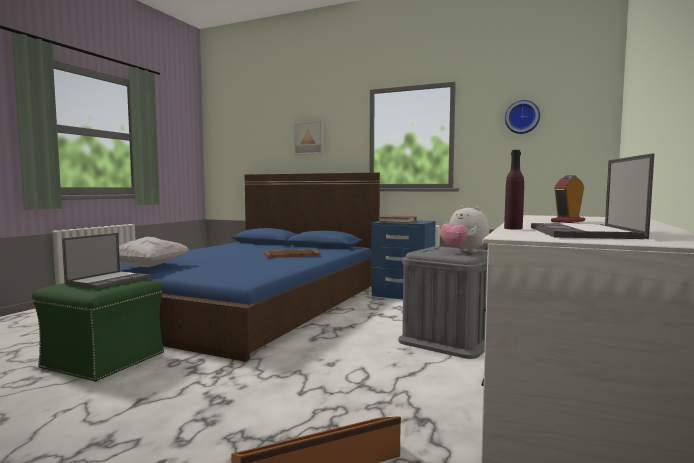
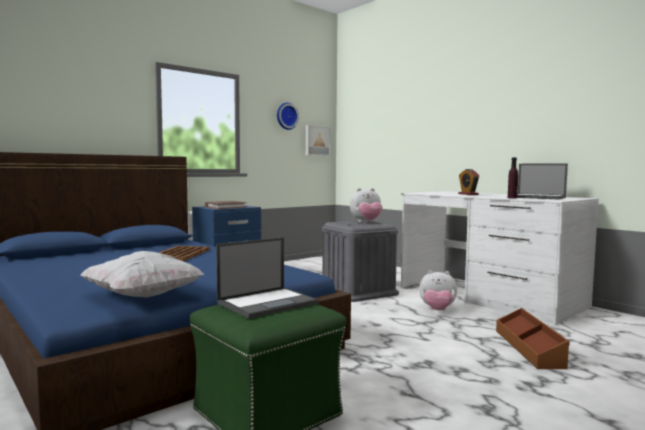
camera: 65 degrees left, 0 degrees up
(109, 280) = (268, 303): laptop -> laptop turned 90 degrees clockwise
(309, 138) = (71, 106): picture -> picture (317, 141)
(429, 388) = (437, 310): none -> plush toy

